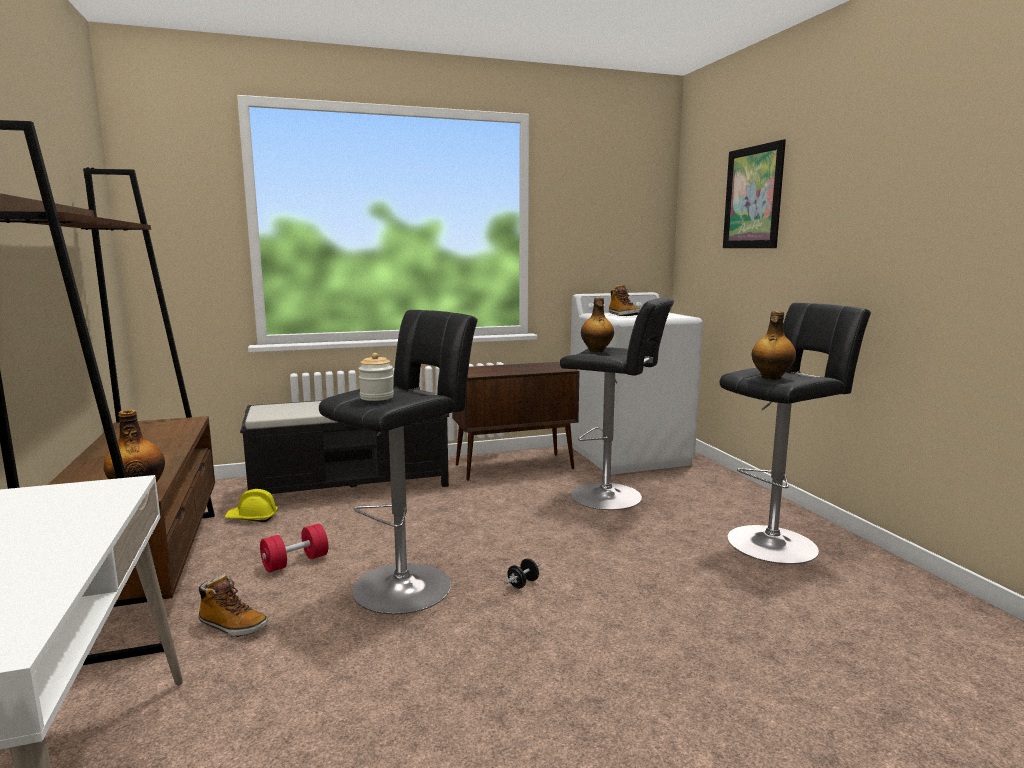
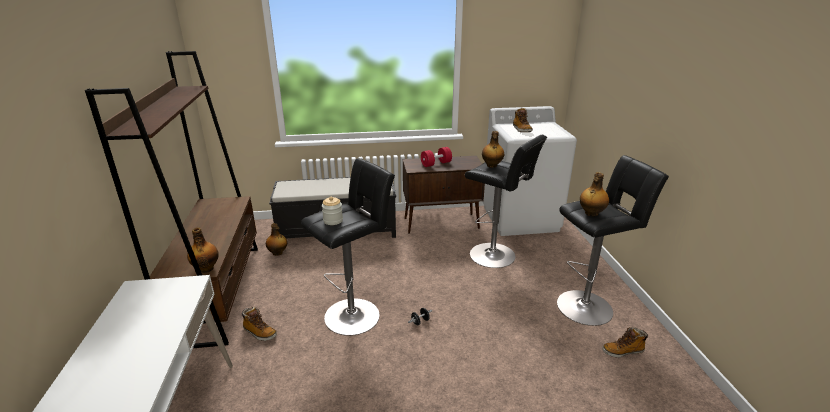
camera: 10 degrees right, 15 degrees up
(252, 517) = (278, 253): yellow hard hat -> bottle
(295, 562) = (297, 290): red dumbbell -> red dumbbell (436, 164)
(753, 197) = (621, 56): picture -> none
(858, 590) = (622, 351): none -> boot

